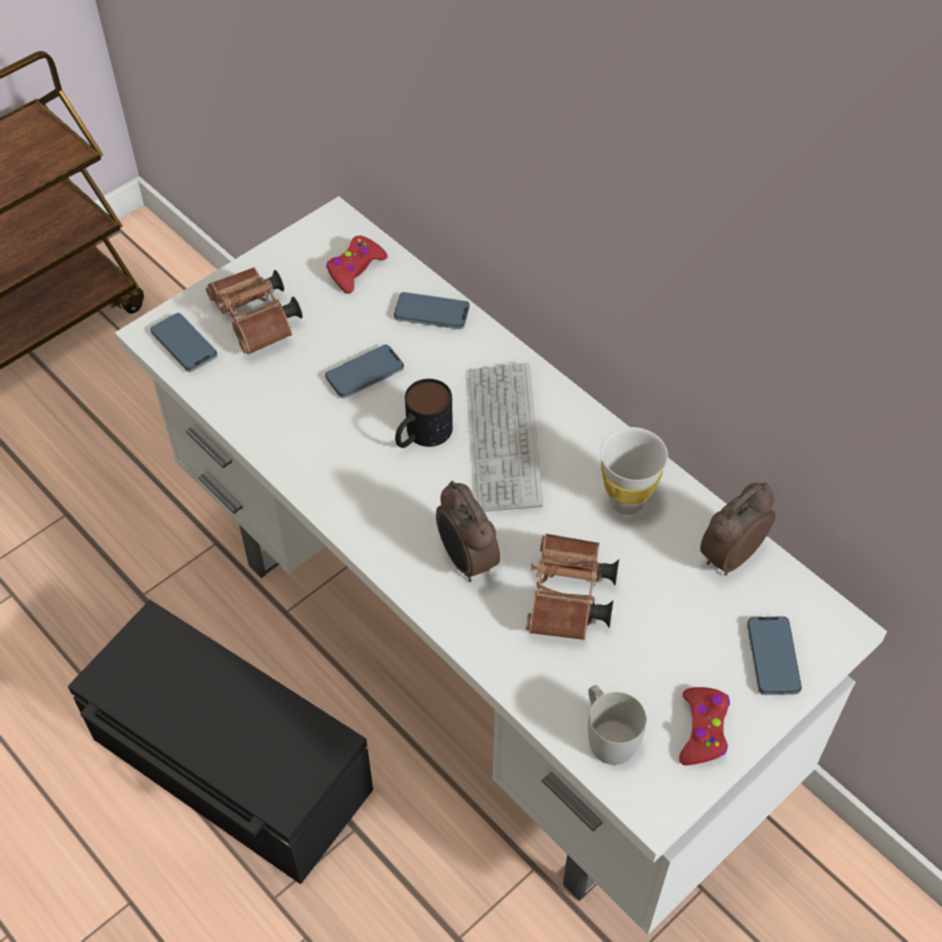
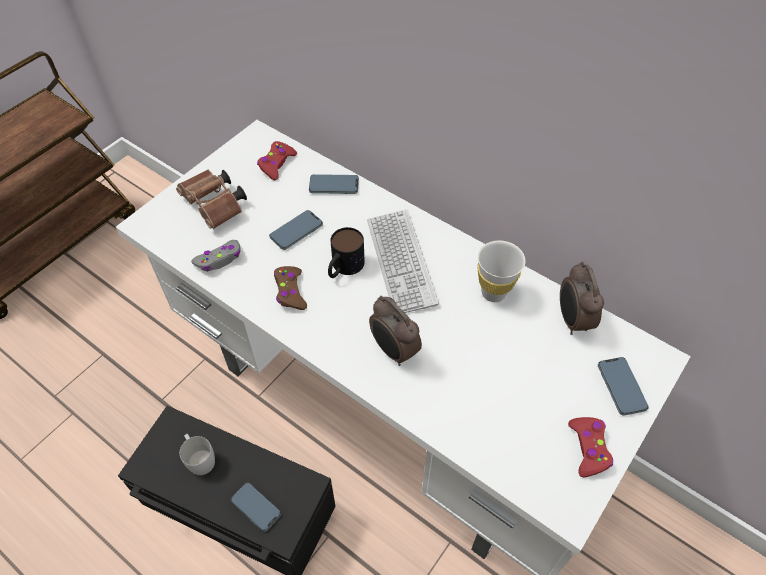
camera: 10 degrees left, 0 degrees up
(184, 345) = (166, 229): phone -> phone (256, 507)
(250, 399) = (219, 259): none -> grey game controller
(340, 458) = (290, 292): none -> brown game controller
(569, 601) = (471, 368): brown binoculars -> none
(607, 734) = (523, 463): white mug -> white mug (199, 458)
(729, 556) = (572, 320): alarm clock -> alarm clock turned 45 degrees counterclockwise

